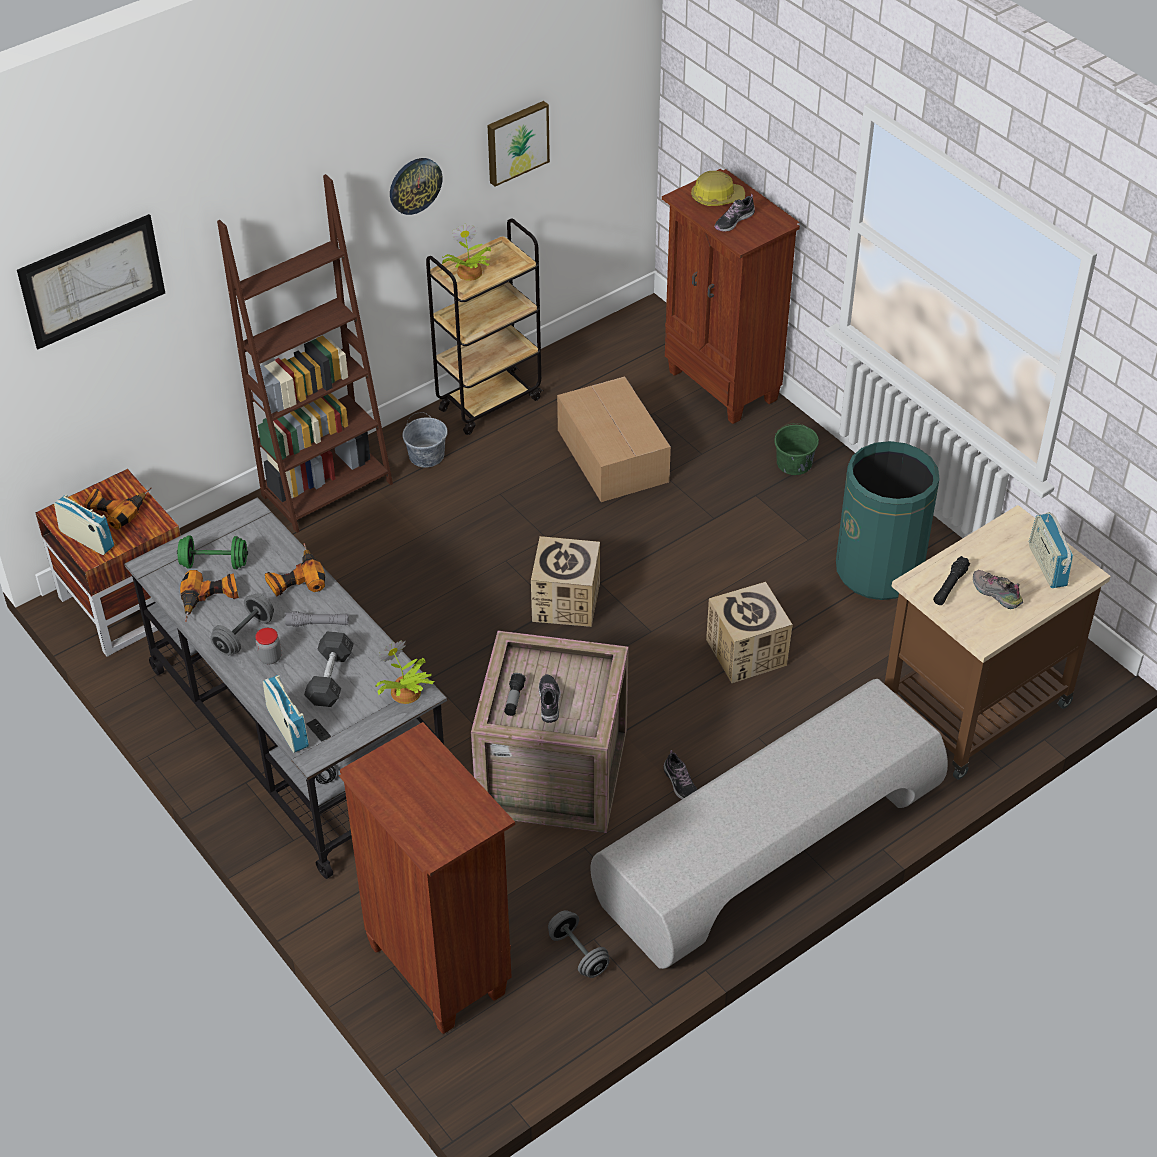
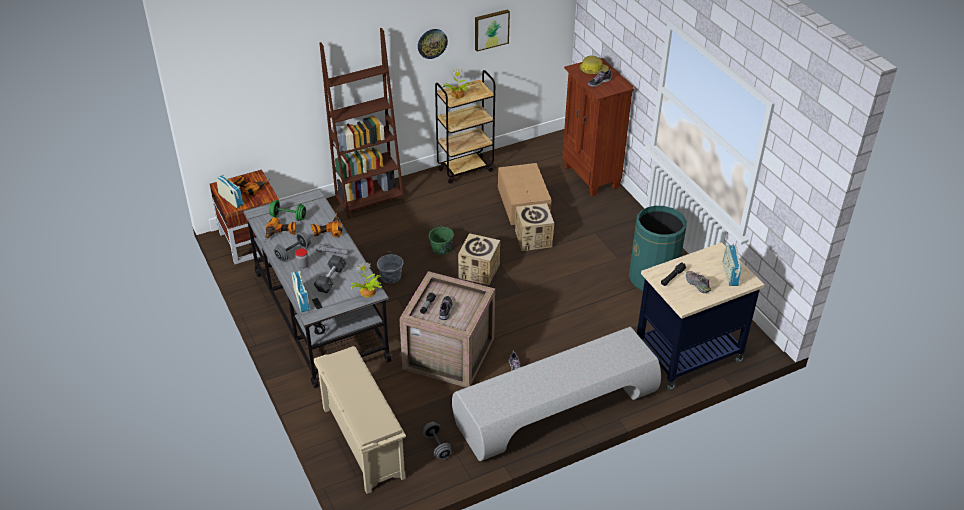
camera: 10 degrees right, 5 degrees down
(92, 281) = (249, 63): picture -> none
(426, 455) = (425, 191): grey bucket -> grey bucket (390, 276)
(440, 968) = (361, 442): brown cabinet -> beige shoe rack
(747, 652) = (569, 309): cardboard box -> cardboard box (533, 239)
(794, 463) = (620, 219): green bucket -> green bucket (441, 248)
(975, 712) = (687, 357): brown cart -> blue cart

